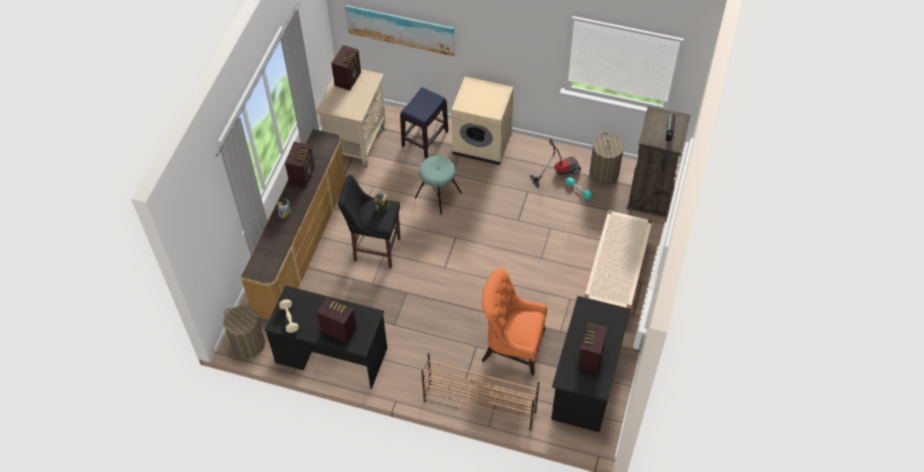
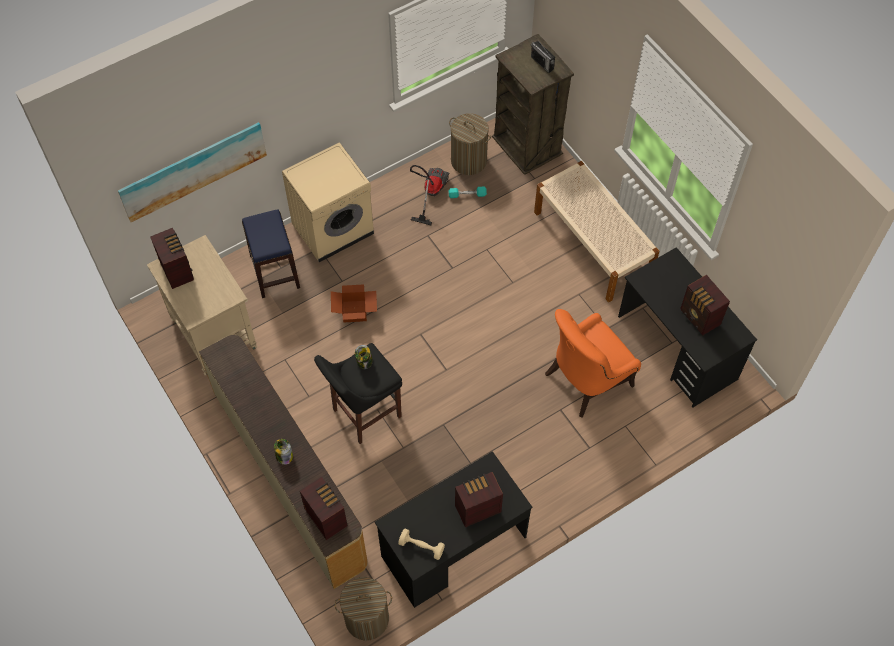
camera: 50 degrees left, 5 degrees up
(303, 175) = (251, 404): radio -> radio (326, 516)
(438, 195) = (355, 312): turquoise stool -> cardboard box
(479, 406) = (627, 456): brown shoe rack -> none

